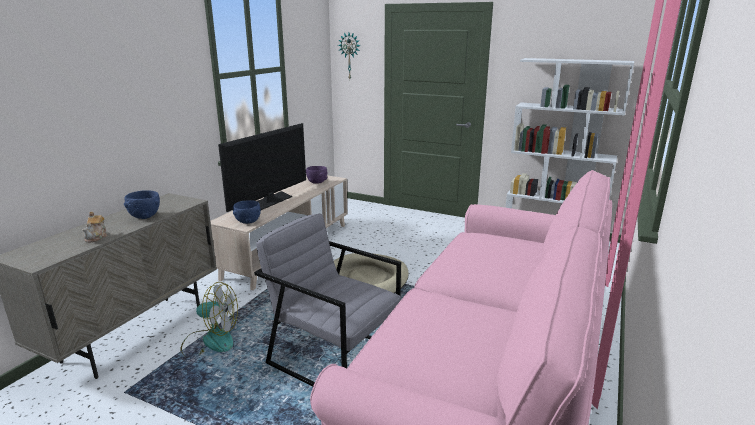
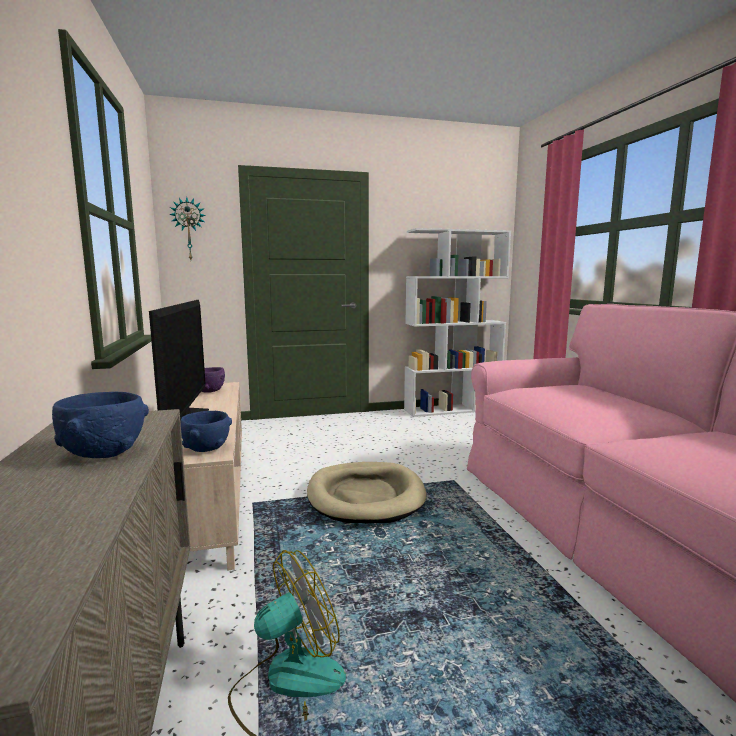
camera: 40 degrees left, 10 degrees down
(97, 237) = (64, 518): teapot -> none
(334, 356) = (488, 596): grey armchair -> none

